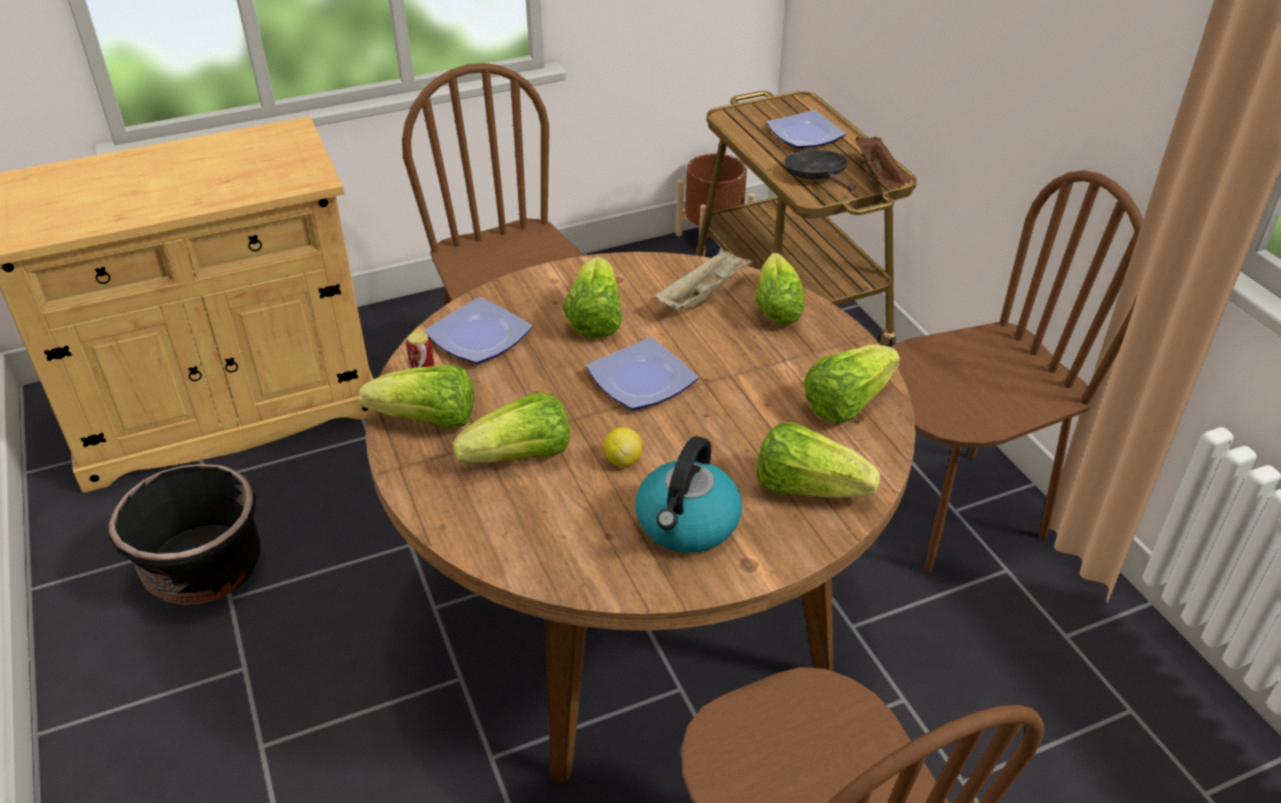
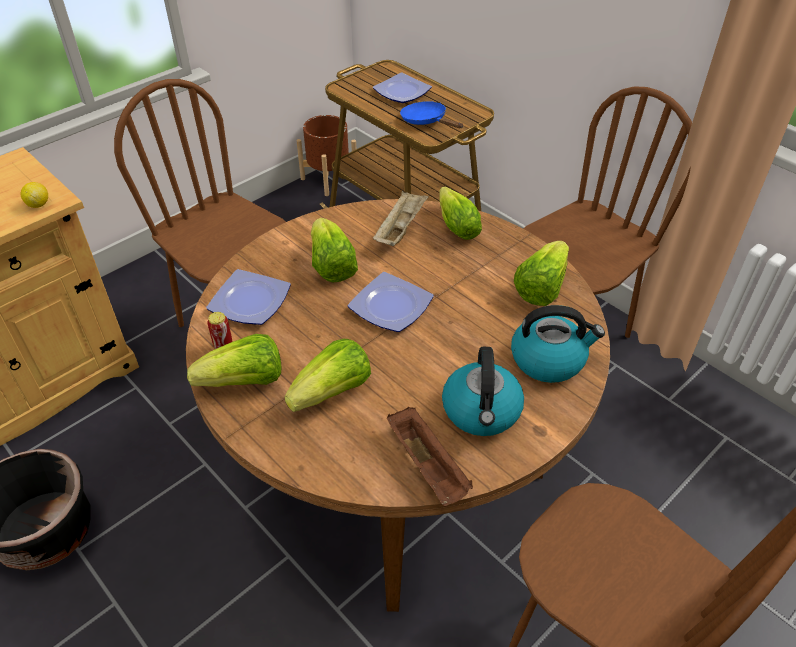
camera: 20 degrees left, 5 degrees up
(622, 460) = (409, 373): lemon -> lemon (38, 204)
(808, 488) = (549, 359): lettuce -> kettle
(818, 176) = (427, 121): black frying pan -> blue frying pan
(880, 177) = (469, 114): brown tray -> brown tray (428, 466)

